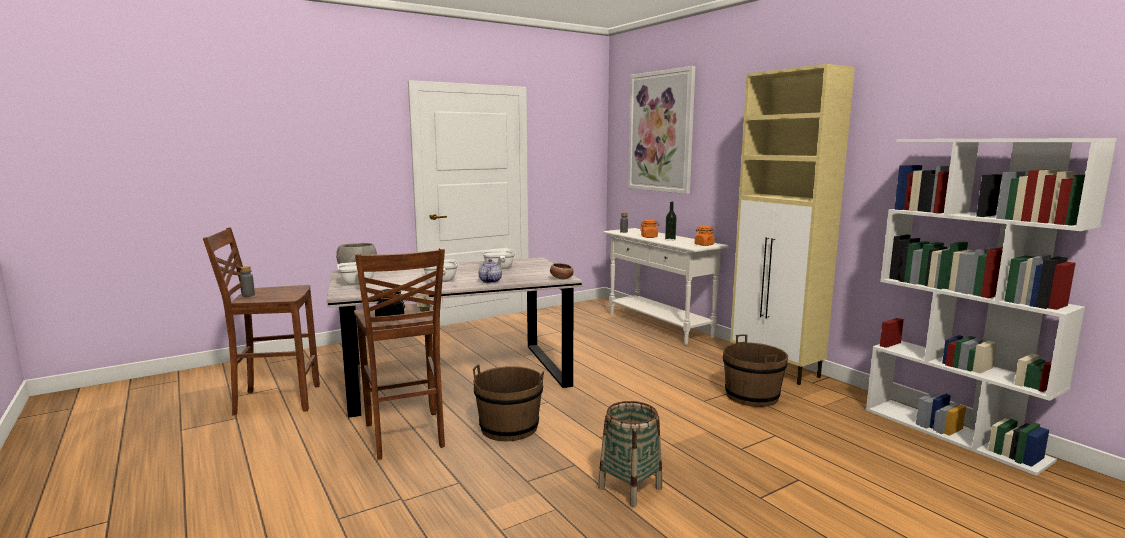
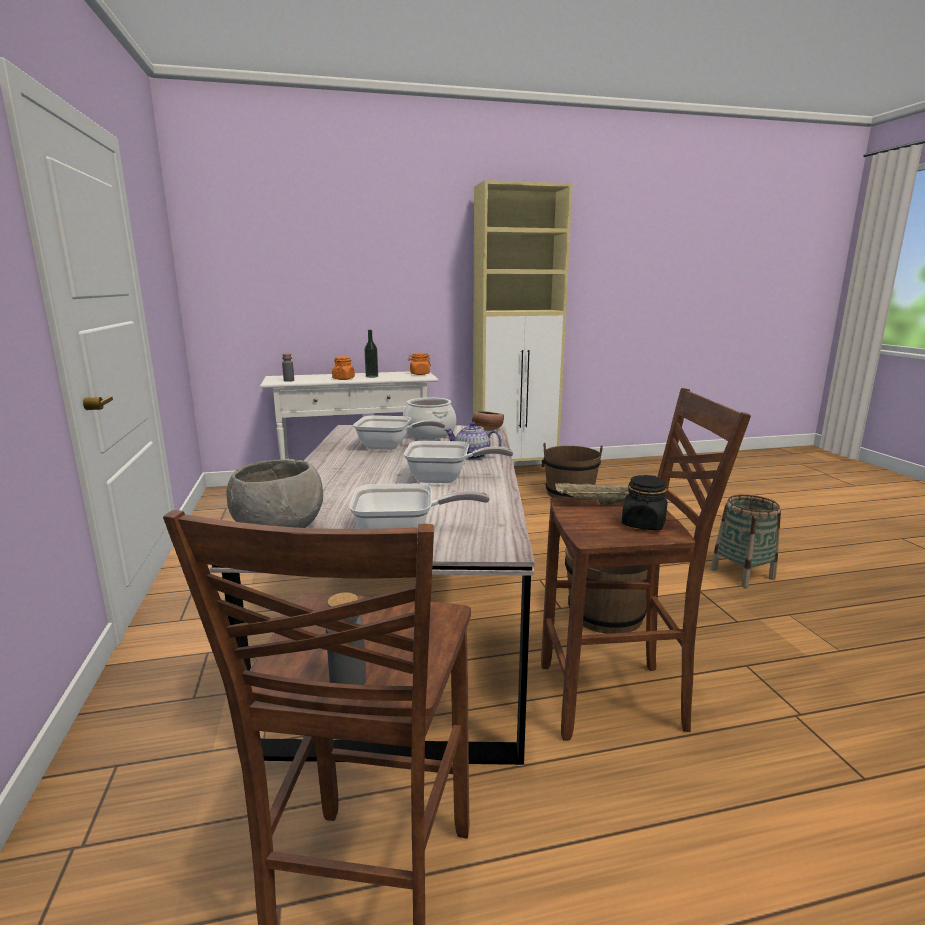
camera: 70 degrees left, 5 degrees up
(537, 271) = (430, 434): none -> cooking pot
(660, 132) = (299, 241): picture -> none
(954, 433) = (651, 462): white bookcase -> none

